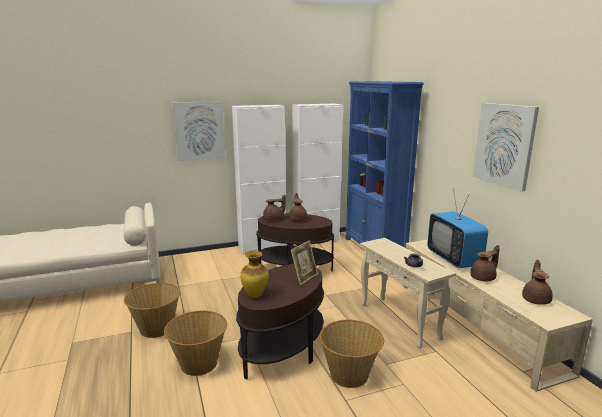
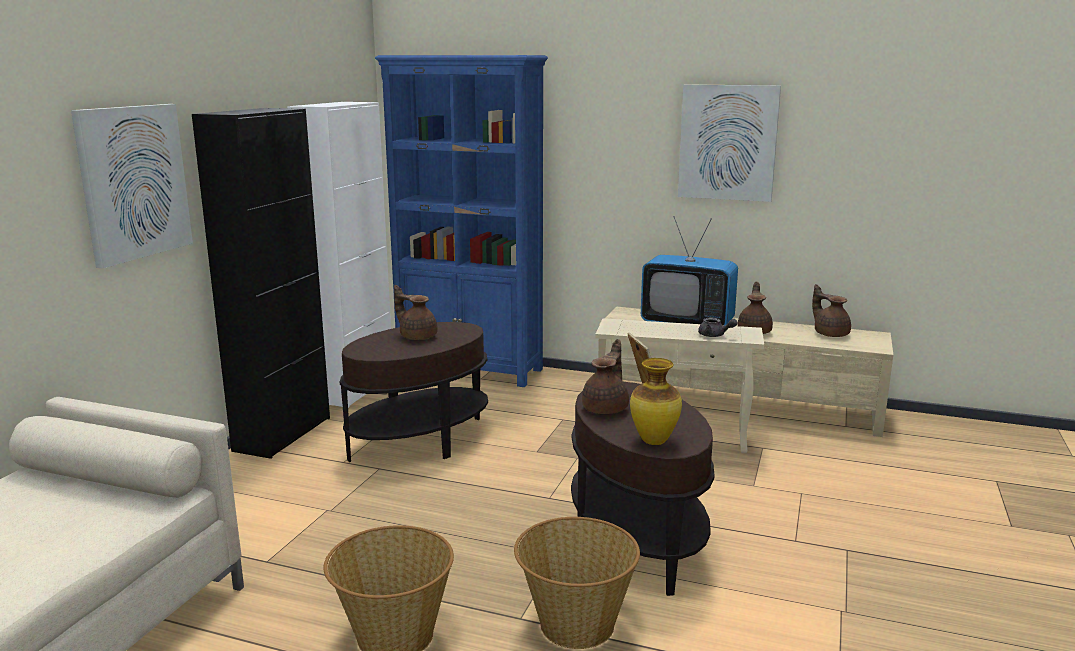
camera: 50 degrees left, 0 degrees up
(262, 247) = (282, 434): white cabinet -> black cabinet
(273, 219) = (377, 349): brown teapot -> brown teapot (606, 408)
(350, 375) = (748, 516): basket -> none

